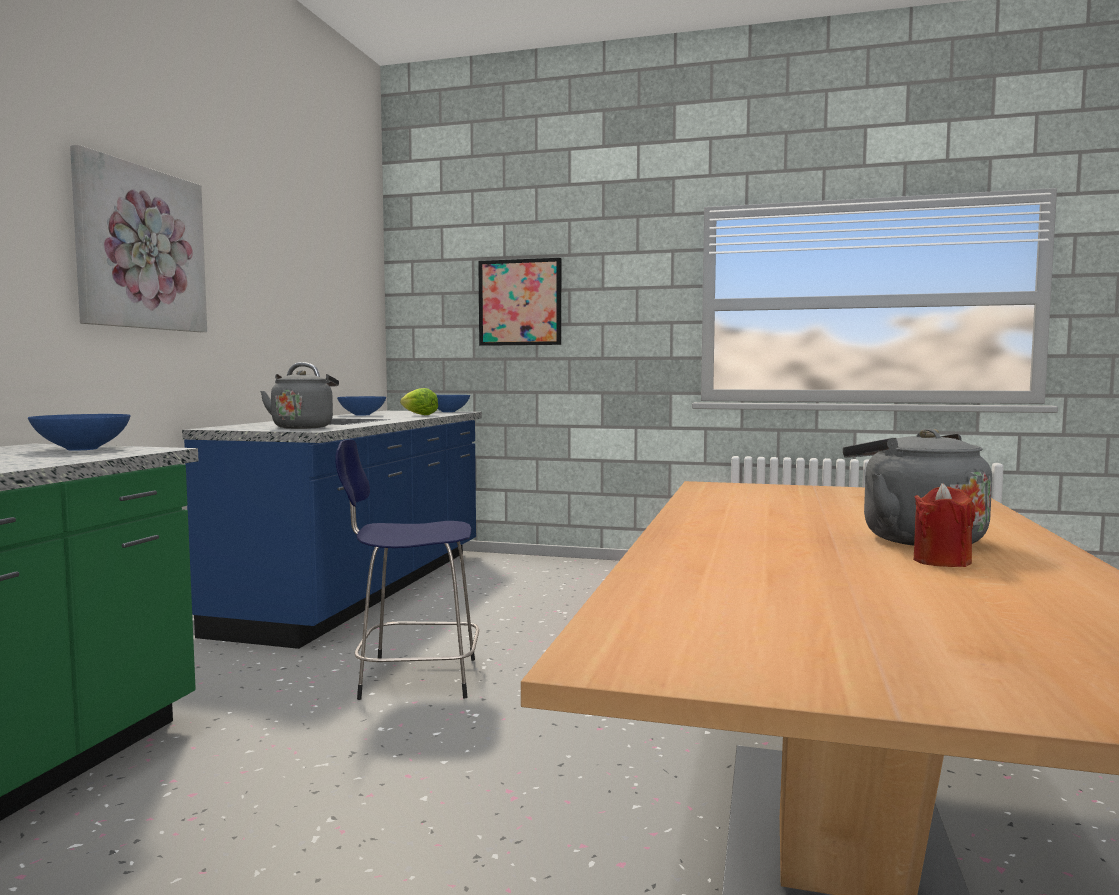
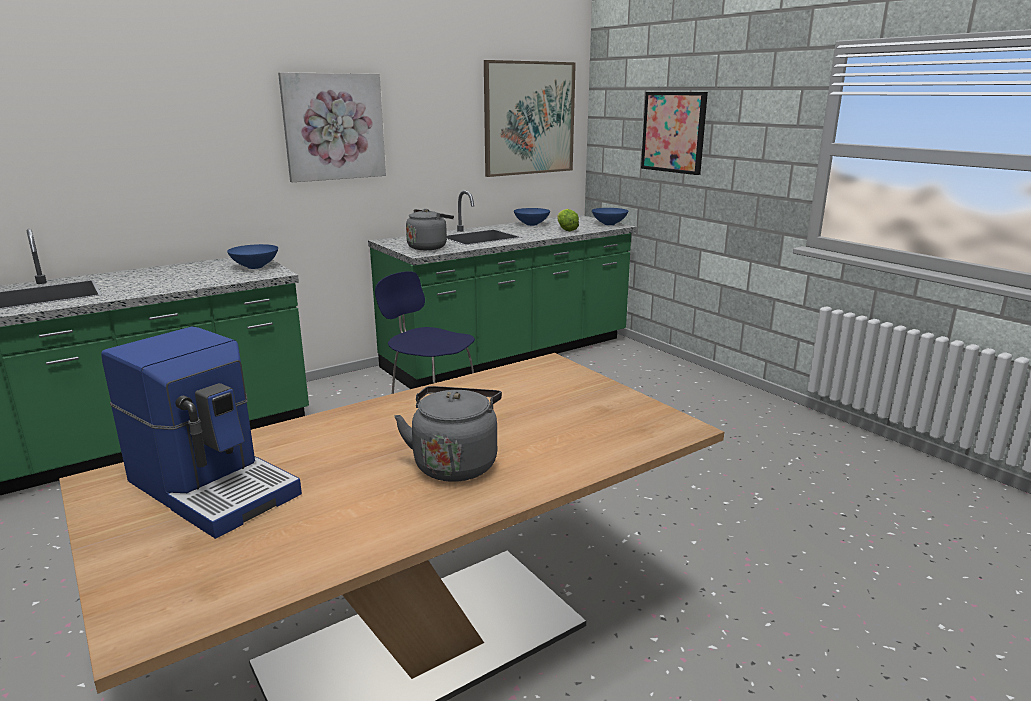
camera: 40 degrees right, 15 degrees up
(340, 285) = (529, 118): none -> picture
(364, 588) = (509, 354): blue counter -> green counter
(787, 612) = (214, 486): none -> coffee machine
(941, 561) = (393, 487): red candle -> none

